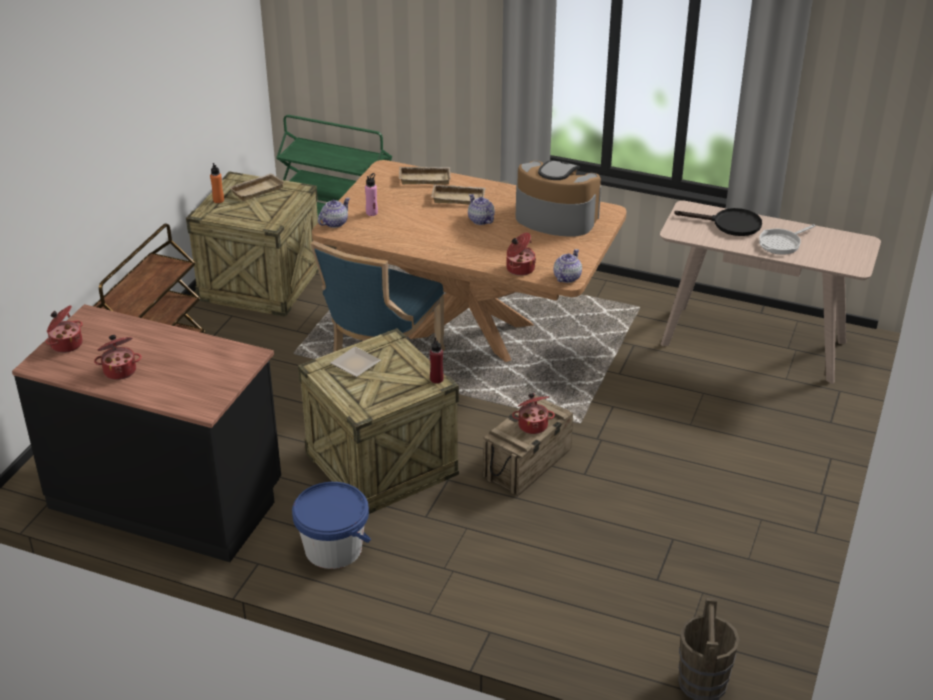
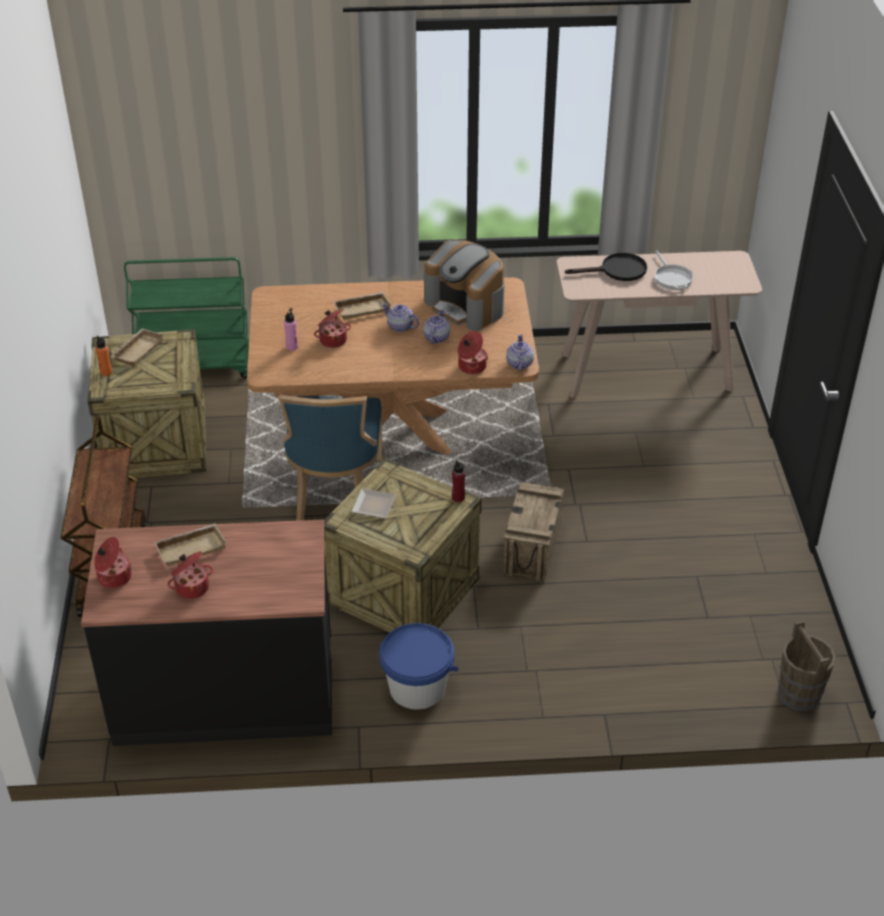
camera: 25 degrees left, 5 degrees up
(334, 223) = (264, 367): teapot -> teapot (436, 337)
(425, 178) = (315, 296): beige tray -> beige tray (191, 547)
(533, 425) = (538, 511): cooking pot -> cooking pot (333, 340)
(555, 218) = (466, 306): coffee machine -> coffee machine turned 135 degrees counterclockwise
(781, 243) = (672, 278): frying pan -> frying pan turned 45 degrees counterclockwise

